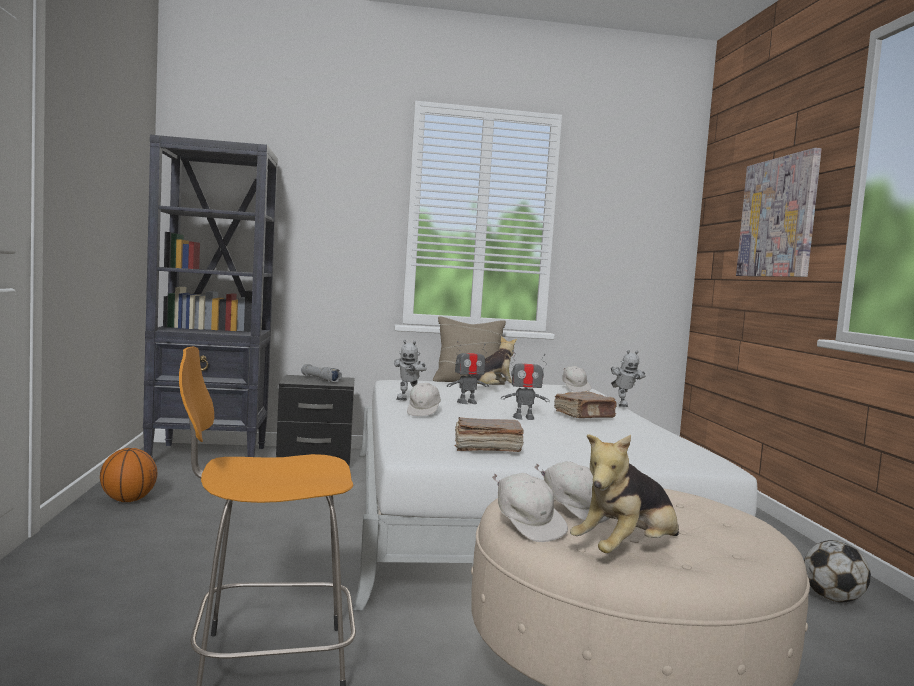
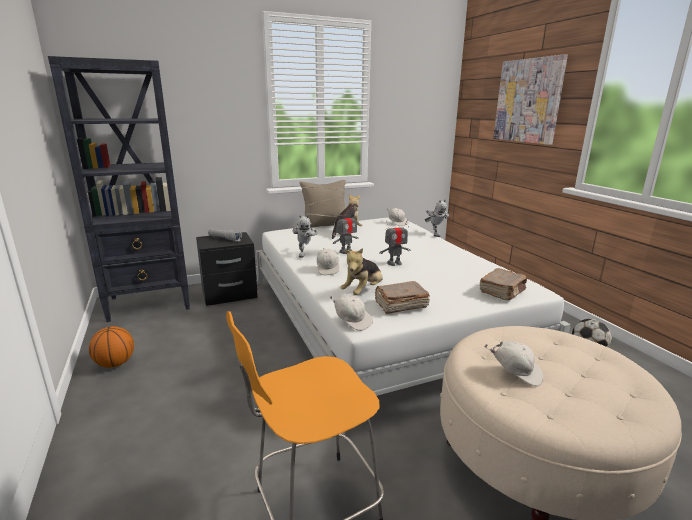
camera: 15 degrees left, 15 degrees up
(528, 527) = (506, 403): white cap -> white cap (352, 321)
(585, 416) = (425, 252): brown book -> brown book (502, 292)
(627, 552) = (584, 416): plush toy -> plush toy (363, 291)

